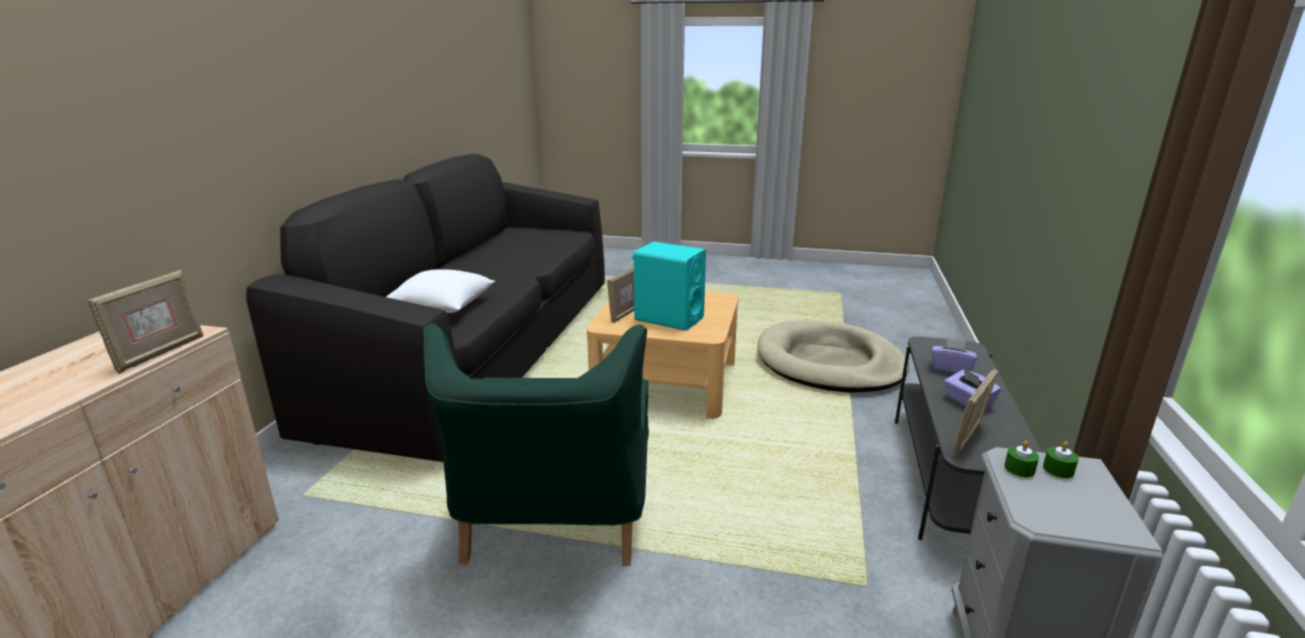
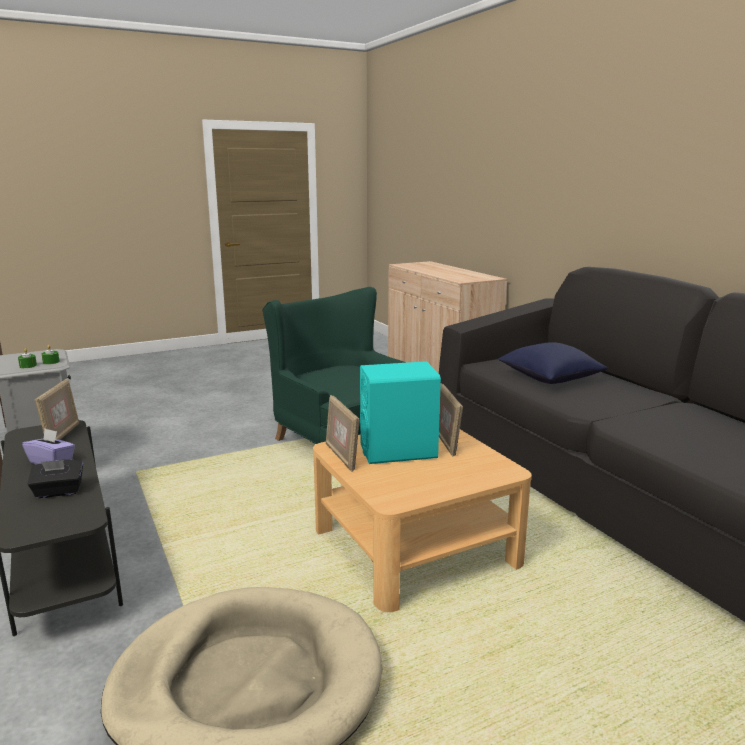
camera: 140 degrees right, 5 degrees down
(160, 353) = (447, 277): picture frame -> picture frame (341, 457)
(442, 308) = (549, 379): white pillow -> blue pillow
(950, 369) = (58, 492): purple tissue box -> black tissue box

